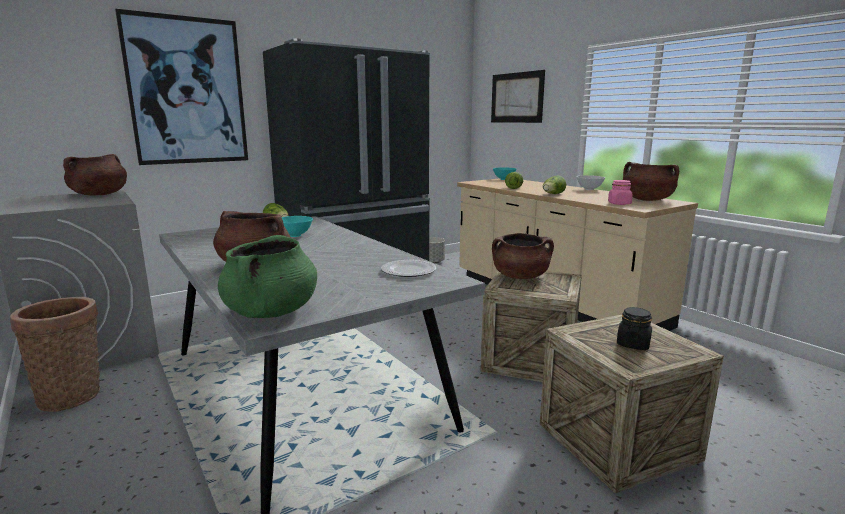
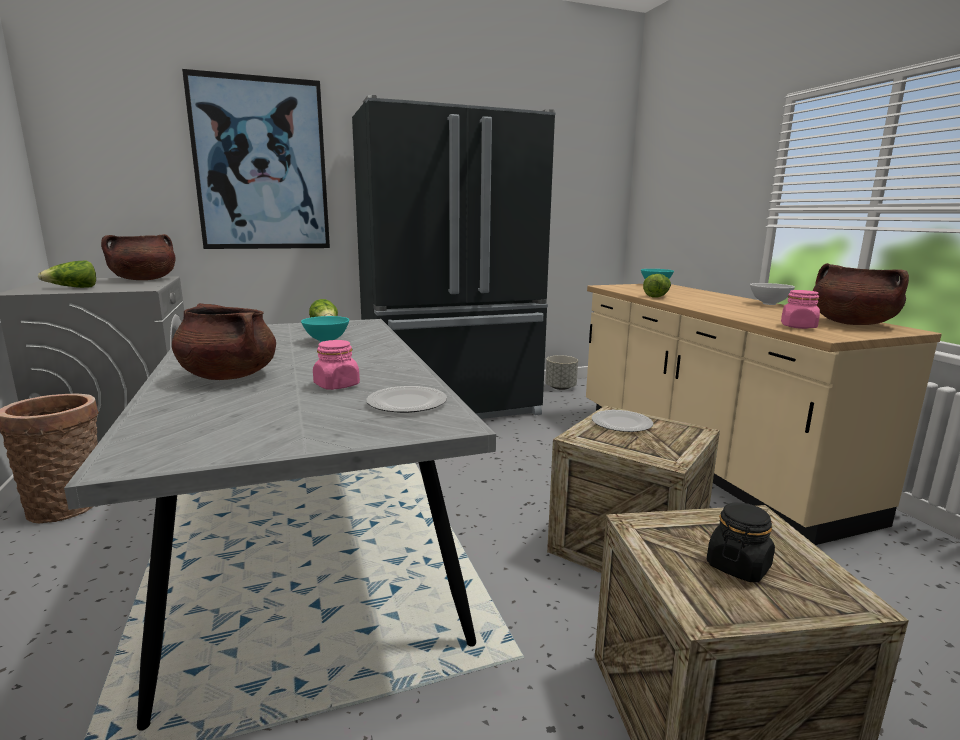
camera: 15 degrees right, 0 degrees up
(271, 312) = (156, 446): green cooking pot -> none
(345, 264) = (337, 385): none -> pink jar
(516, 97) = (685, 174): picture -> none
(520, 277) = (622, 423): brown cooking pot -> plate
(552, 194) = (704, 308): lettuce -> lettuce (73, 288)

